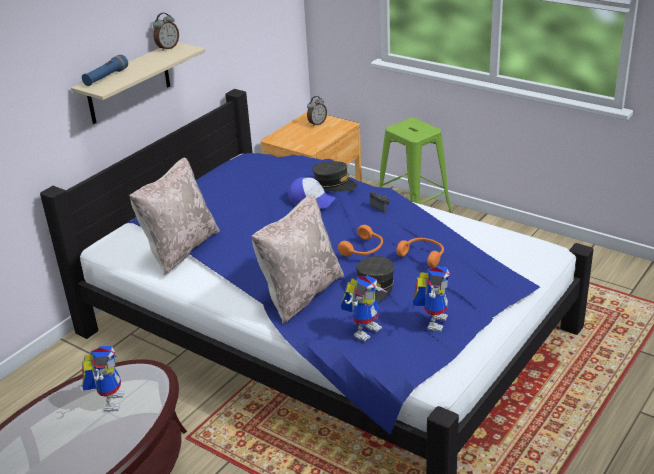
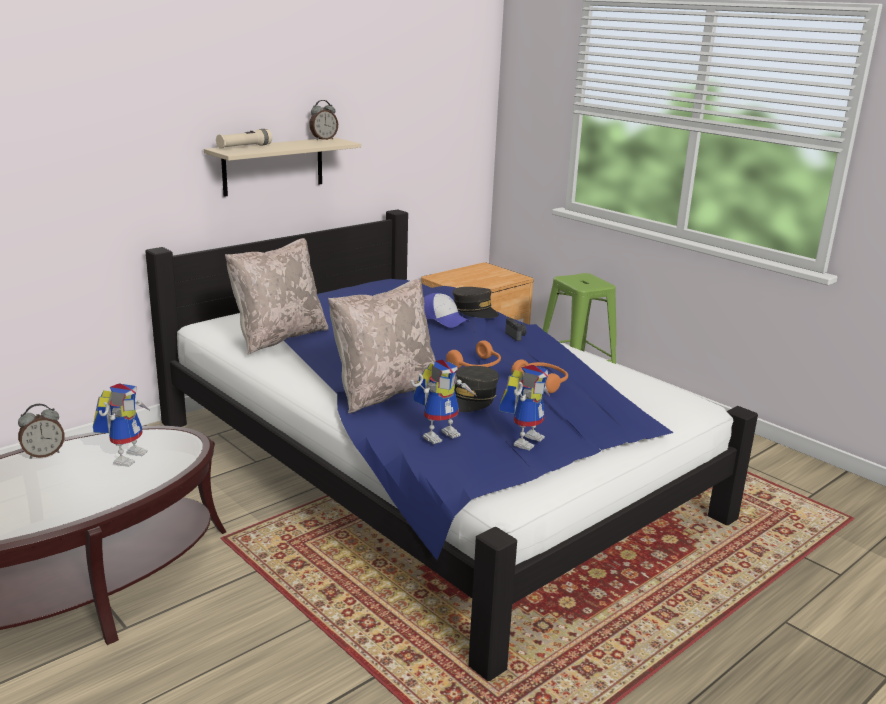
camera: 10 degrees right, 10 degrees down
(106, 77) = (244, 147): blue flashlight -> beige flashlight
(317, 123) = (487, 272): alarm clock -> alarm clock (44, 454)

